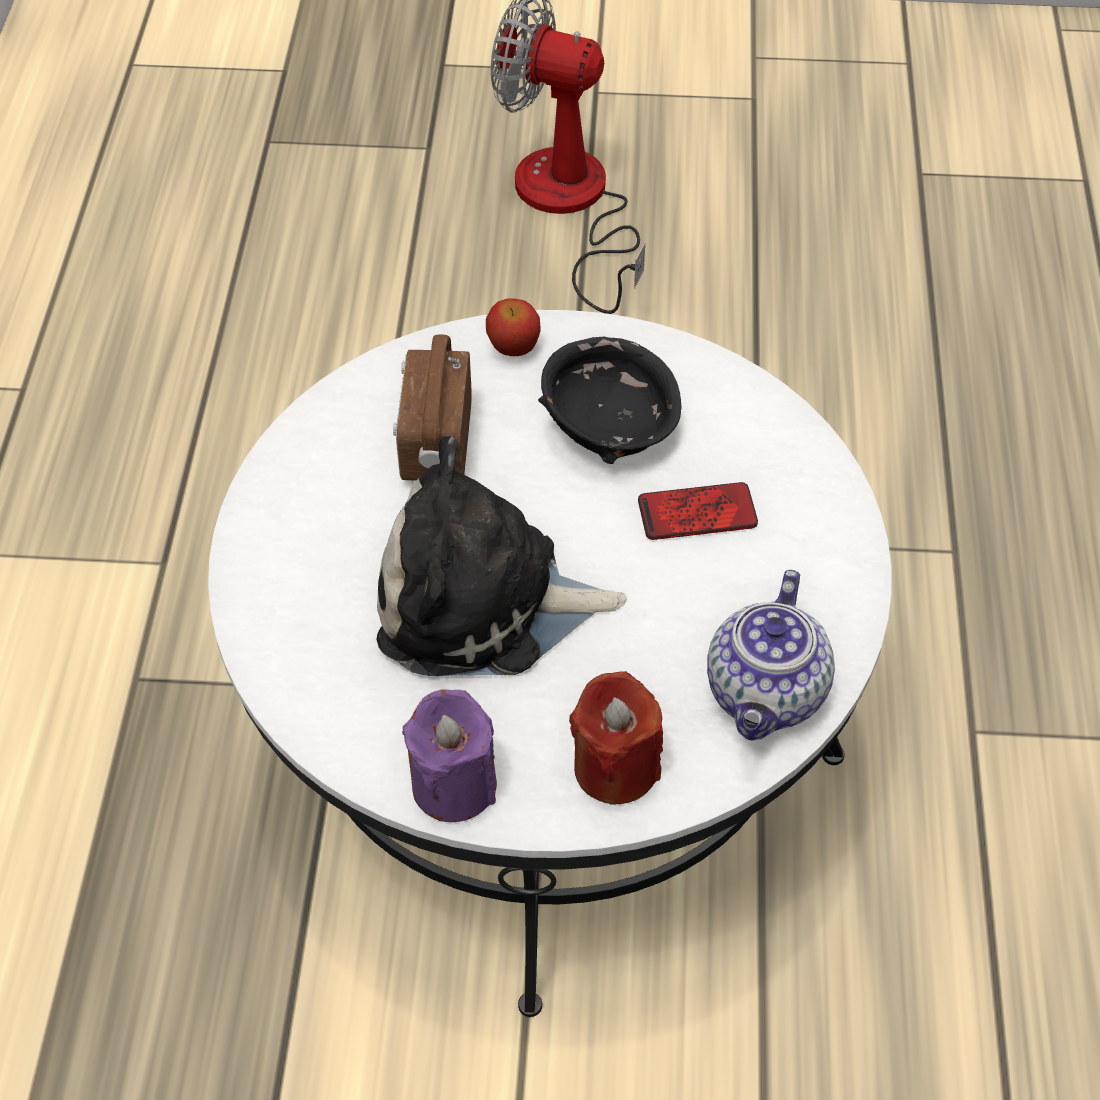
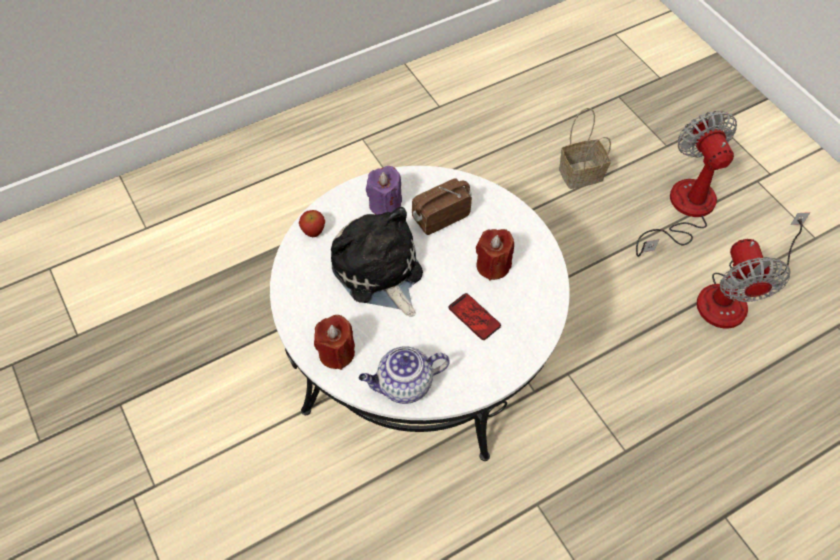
camera: 55 degrees right, 5 degrees up
(380, 288) = (579, 175): none -> basket
(453, 785) = (295, 308): purple candle -> purple candle (385, 204)
(513, 347) = (507, 213): apple -> apple (313, 231)
(608, 428) = (493, 266): black bowl -> red candle
(778, 249) = (733, 296): none -> fan

